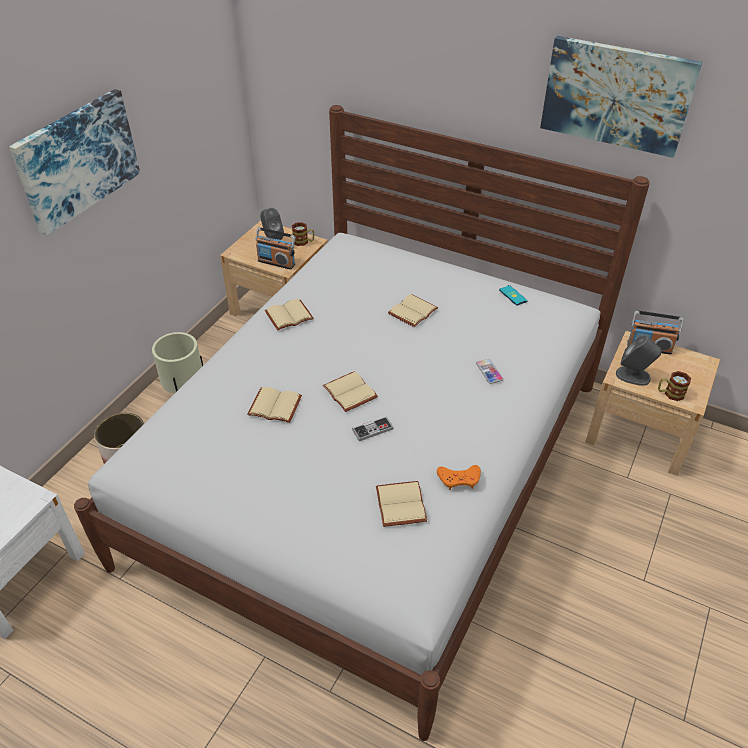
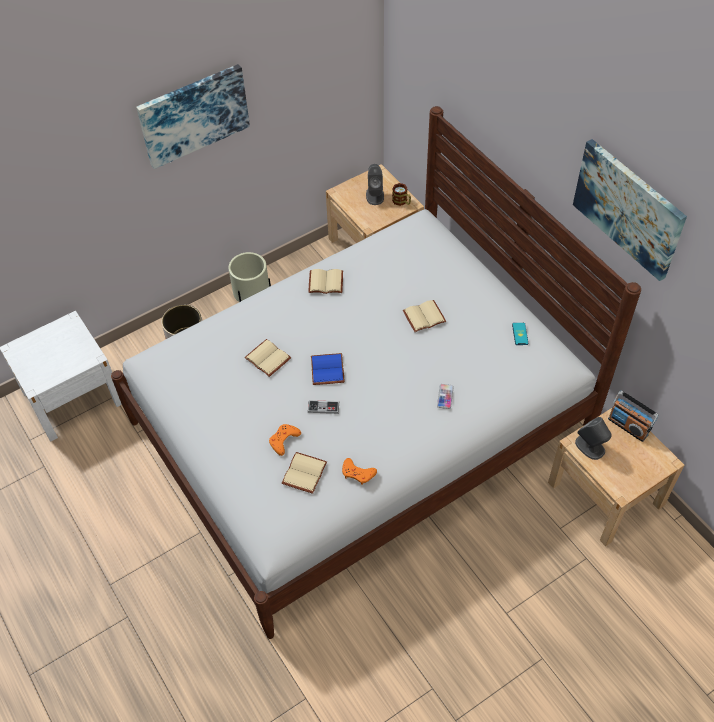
camera: 30 degrees right, 10 degrees up
(276, 262) = (366, 215): radio -> none
(351, 392) = (328, 370): beige book -> blue book
(352, 480) = (284, 440): none -> orange game controller
(670, 393) = (608, 476): mug -> none

